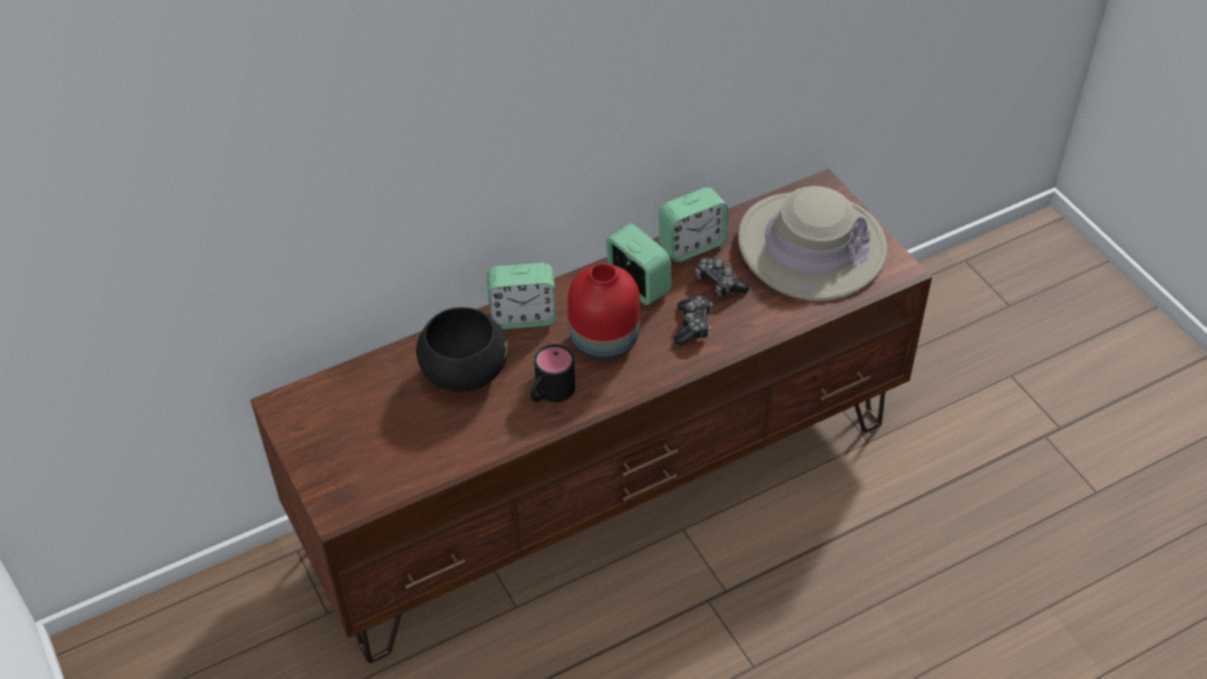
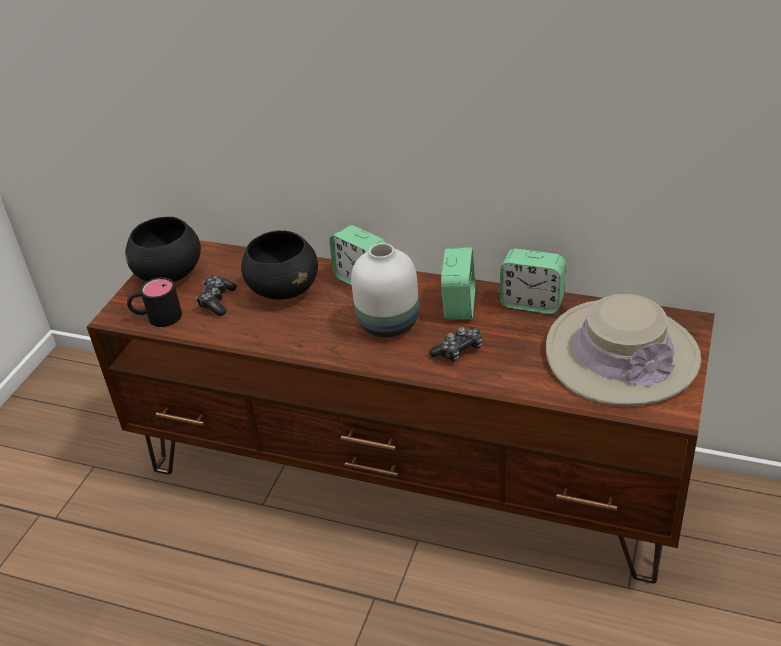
camera: 50 degrees right, 10 degrees down
(324, 435) = (170, 274): none -> black bowl
(549, 393) = (312, 331): black mug -> black mug (157, 317)
(604, 339) = (389, 323): red vase -> white vase
(719, 283) = (516, 336): game controller -> game controller (217, 301)

